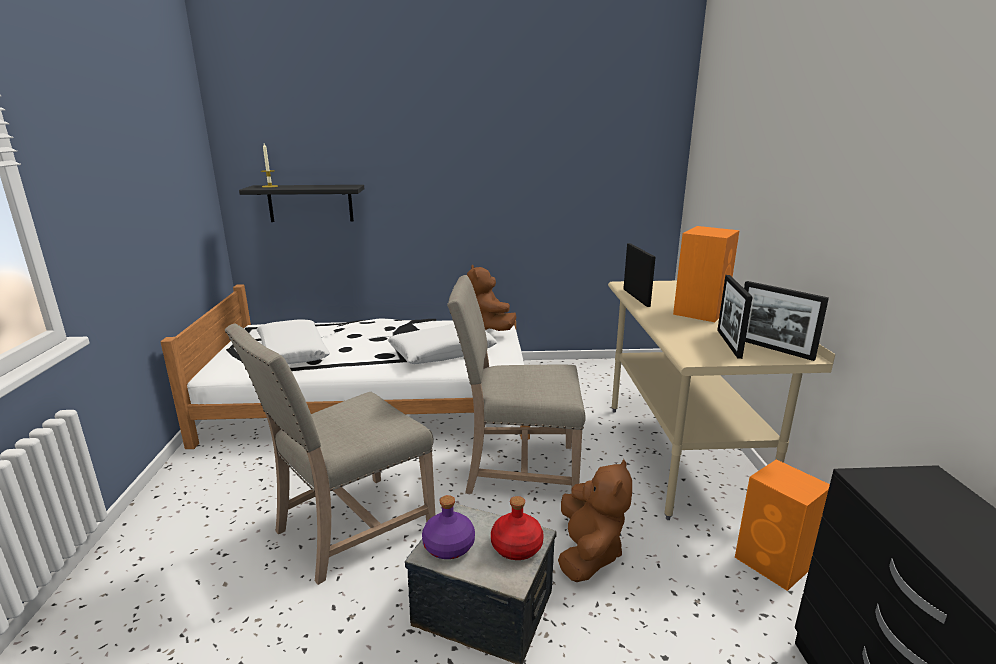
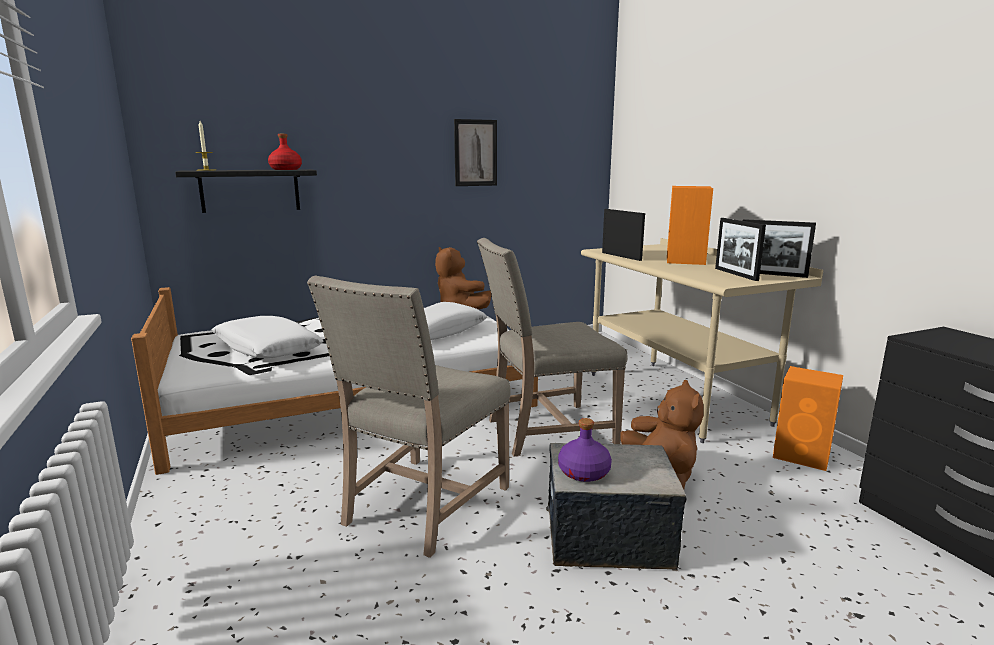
camera: 20 degrees left, 5 degrees down
(517, 547) = (643, 461): red bottle -> red bottle (286, 169)
(526, 168) = (475, 153): none -> picture

